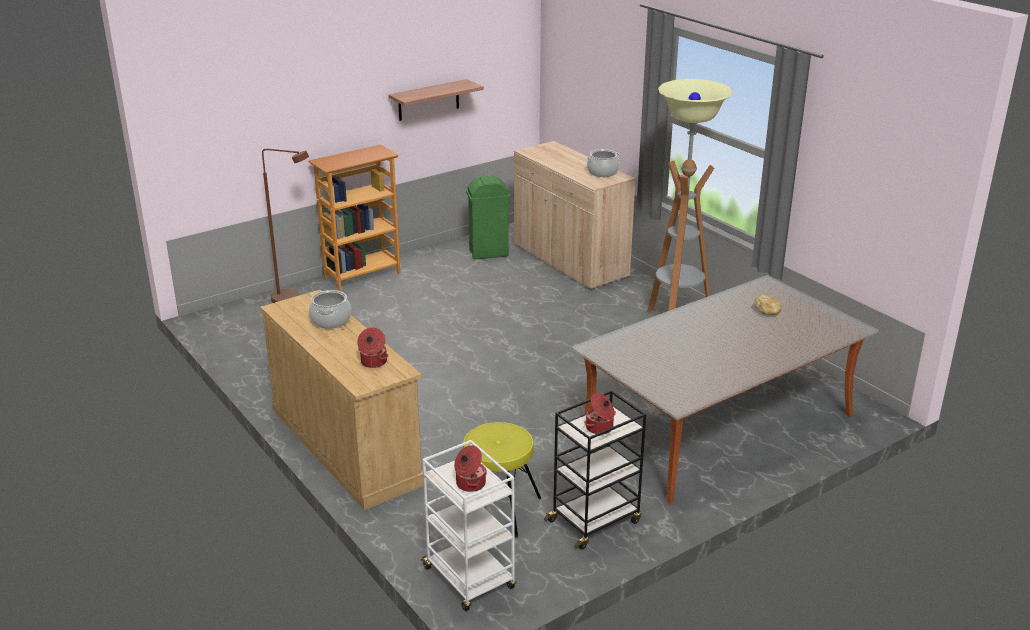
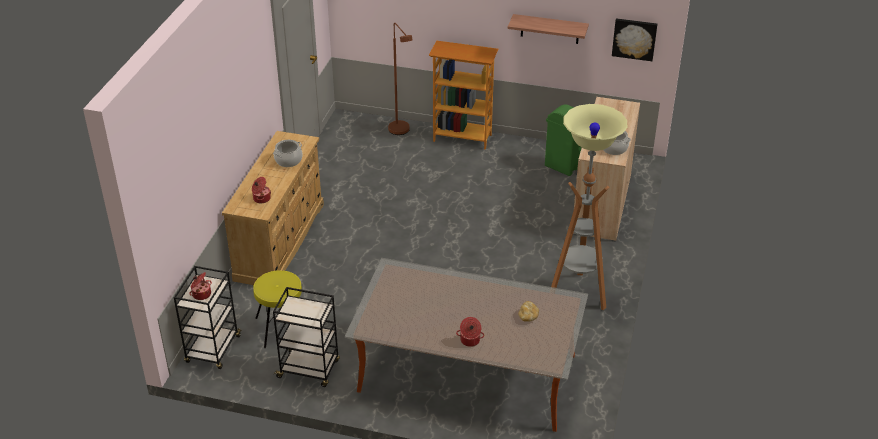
camera: 50 degrees right, 10 degrees up
(470, 579) = (213, 350): white cart -> black cart
(511, 82) = (634, 38): none -> picture
(600, 428) = (302, 312): cooking pot -> cooking pot (470, 340)

